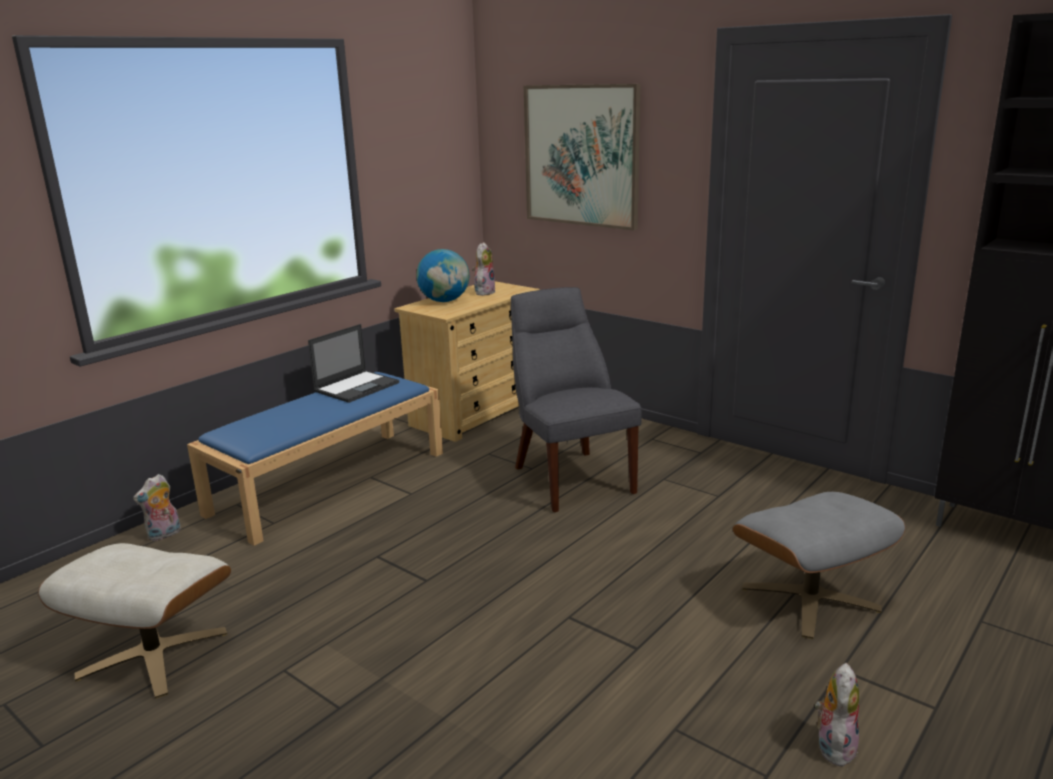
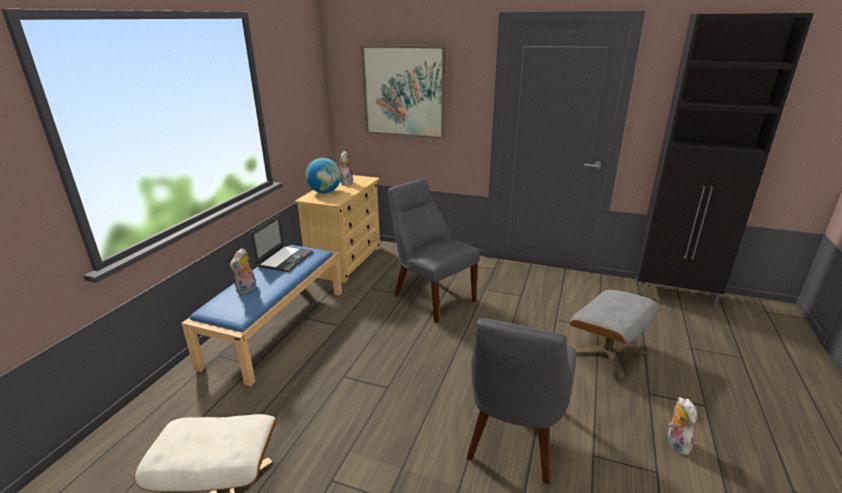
camera: 20 degrees left, 5 degrees up
(164, 535) = (174, 392): plush toy -> plush toy (247, 289)
(566, 678) = (514, 437): none -> grey chair

